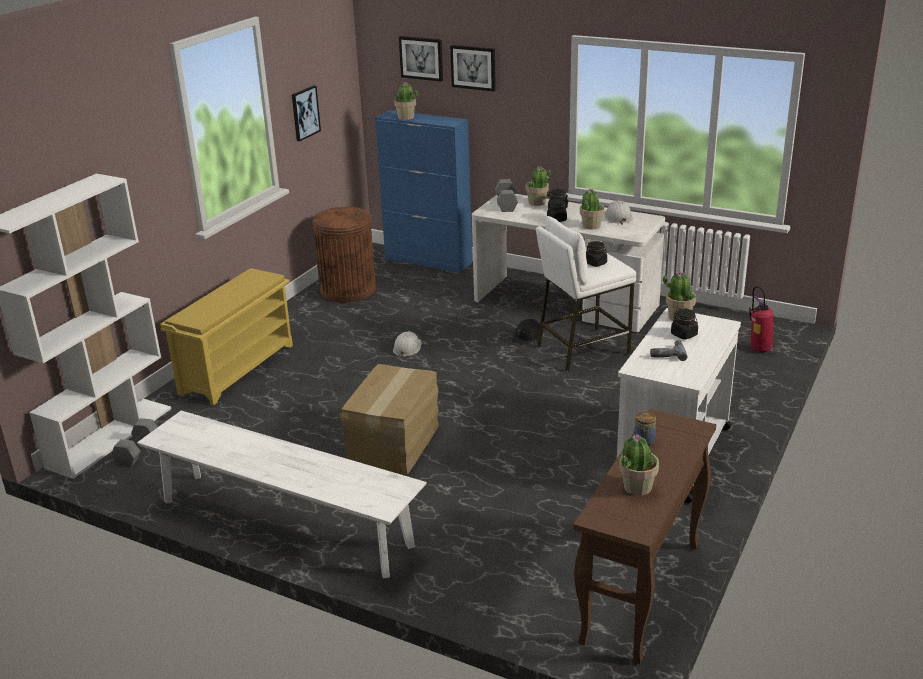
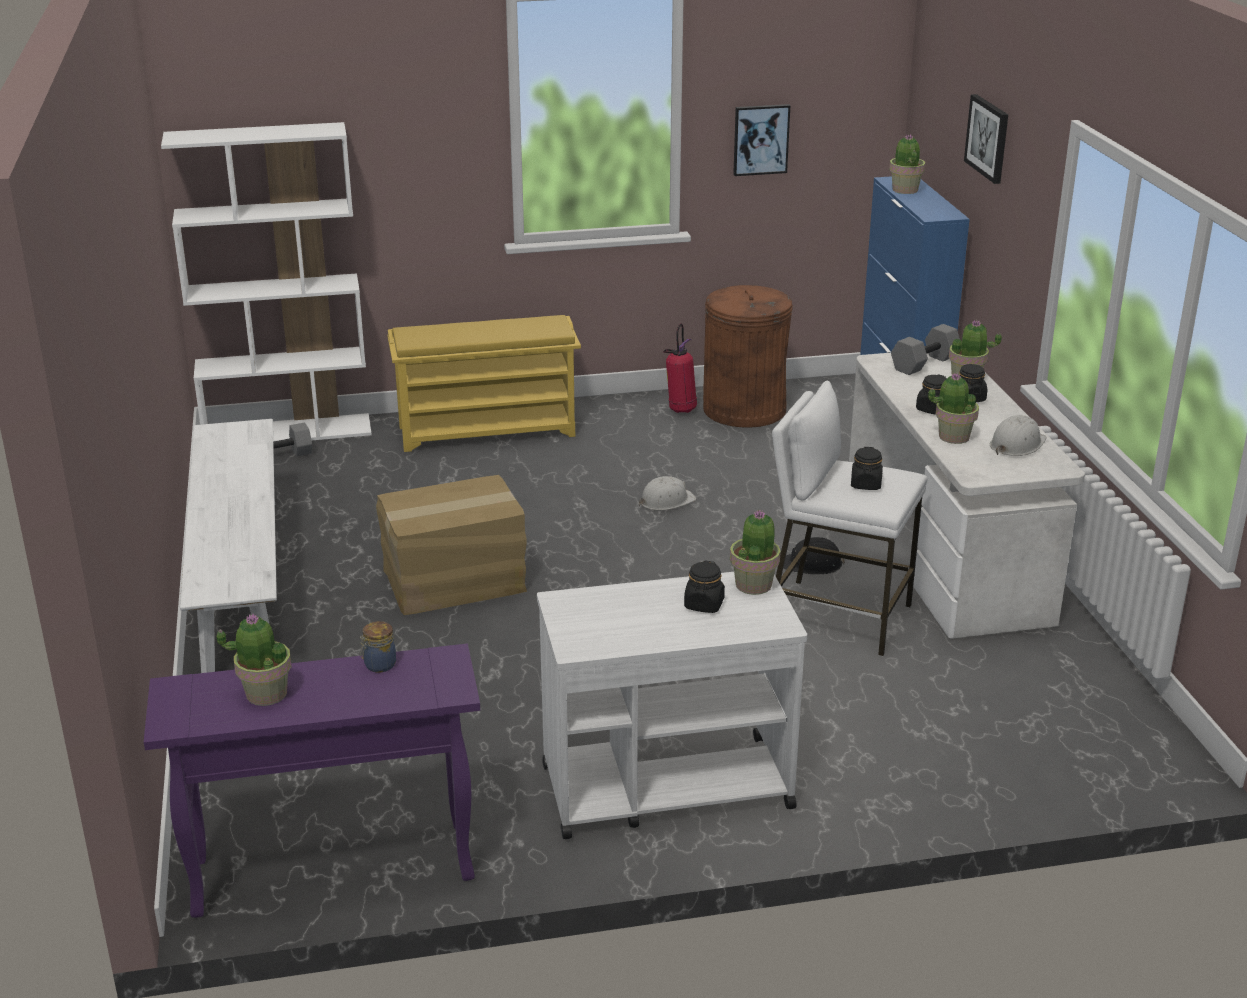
camera: 50 degrees right, 0 degrees up
(421, 58) = (952, 105): picture -> none
(641, 593) = (330, 870): brown console table -> purple console table
(667, 353) = (632, 609): power drill -> none
(758, 349) = (1065, 760): fire extinguisher -> fire extinguisher (681, 409)

